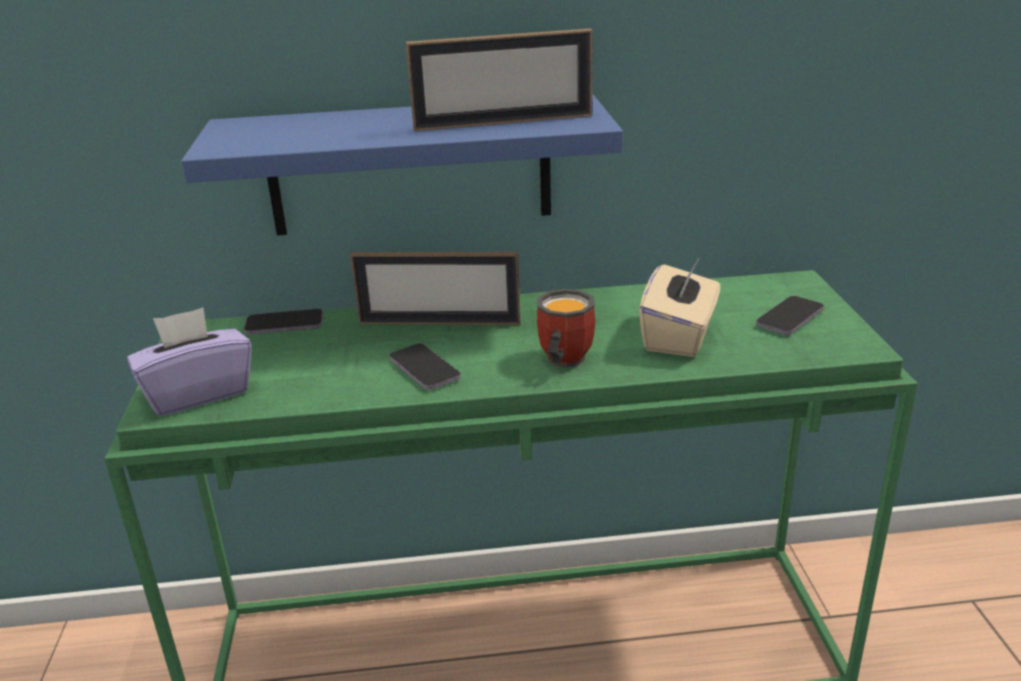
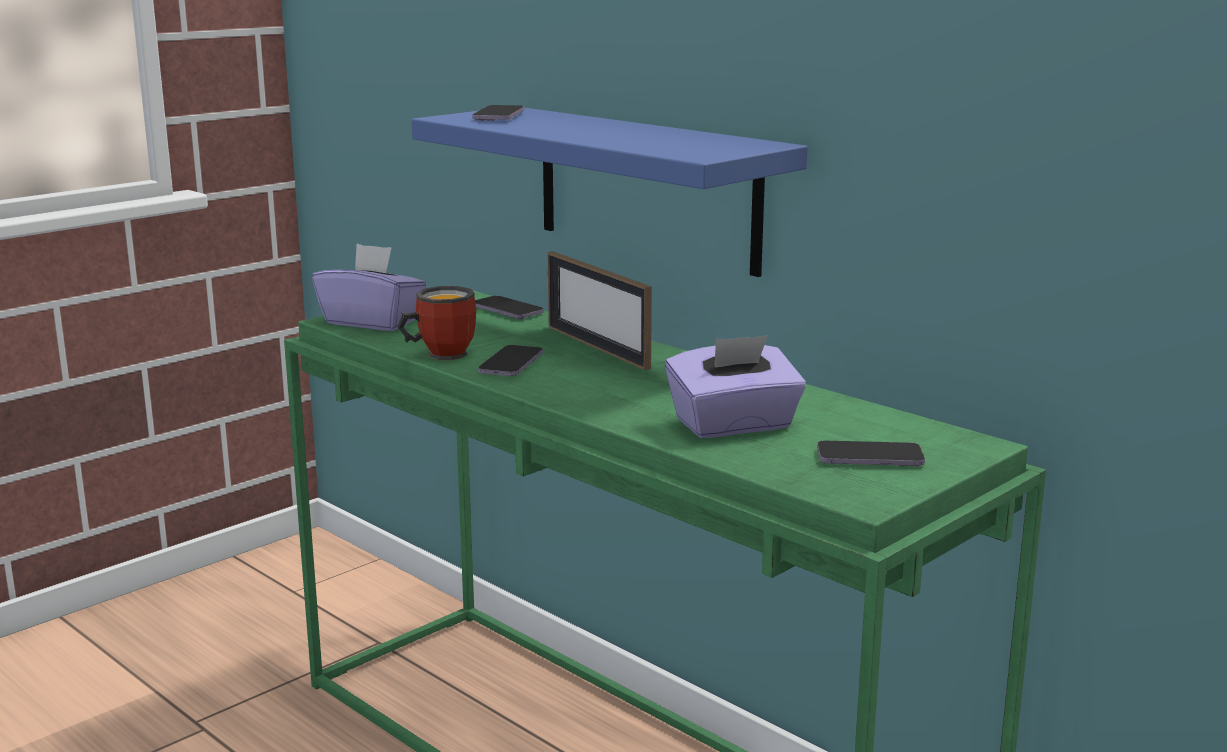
camera: 50 degrees right, 10 degrees down
(258, 133) = (499, 116): none -> phone
(503, 122) = (652, 142): picture frame -> none
(561, 361) = (603, 398): mug -> mug (439, 354)
(679, 336) = (734, 425): beige tissue box -> purple tissue box

